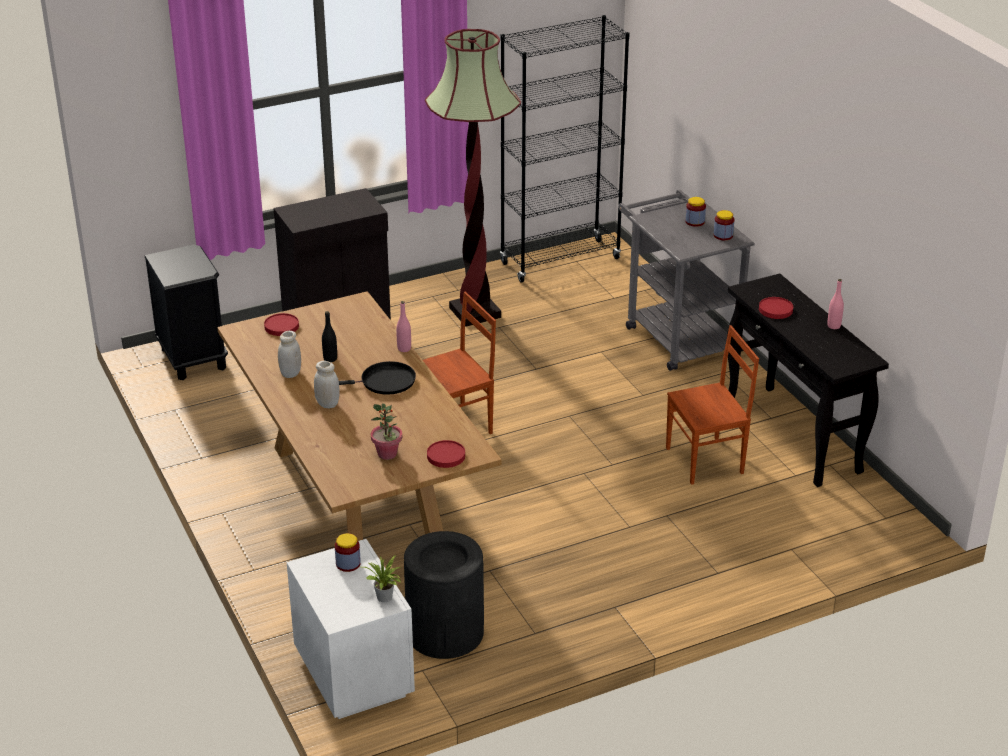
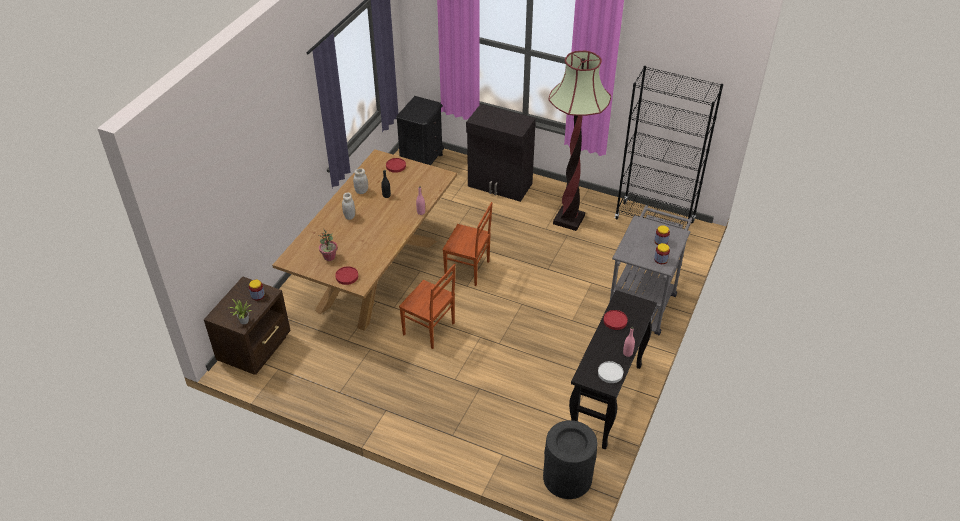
camera: 50 degrees right, 10 degrees up
(355, 674) = (256, 349): white nightstand -> brown nightstand
(384, 382) = (386, 222): black frying pan -> none
(445, 632) = (311, 360): black trash can -> black trash can (567, 477)
(706, 461) = (542, 377): brown chair -> brown chair (429, 330)
(850, 350) = (610, 373): none -> white plate

